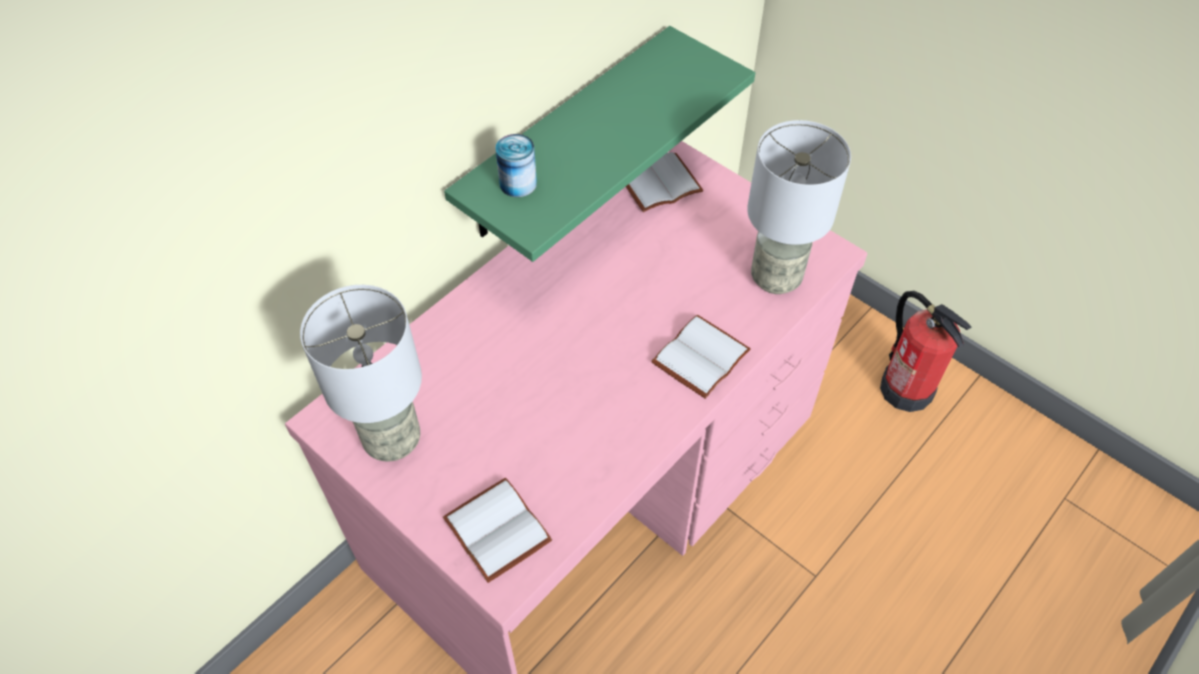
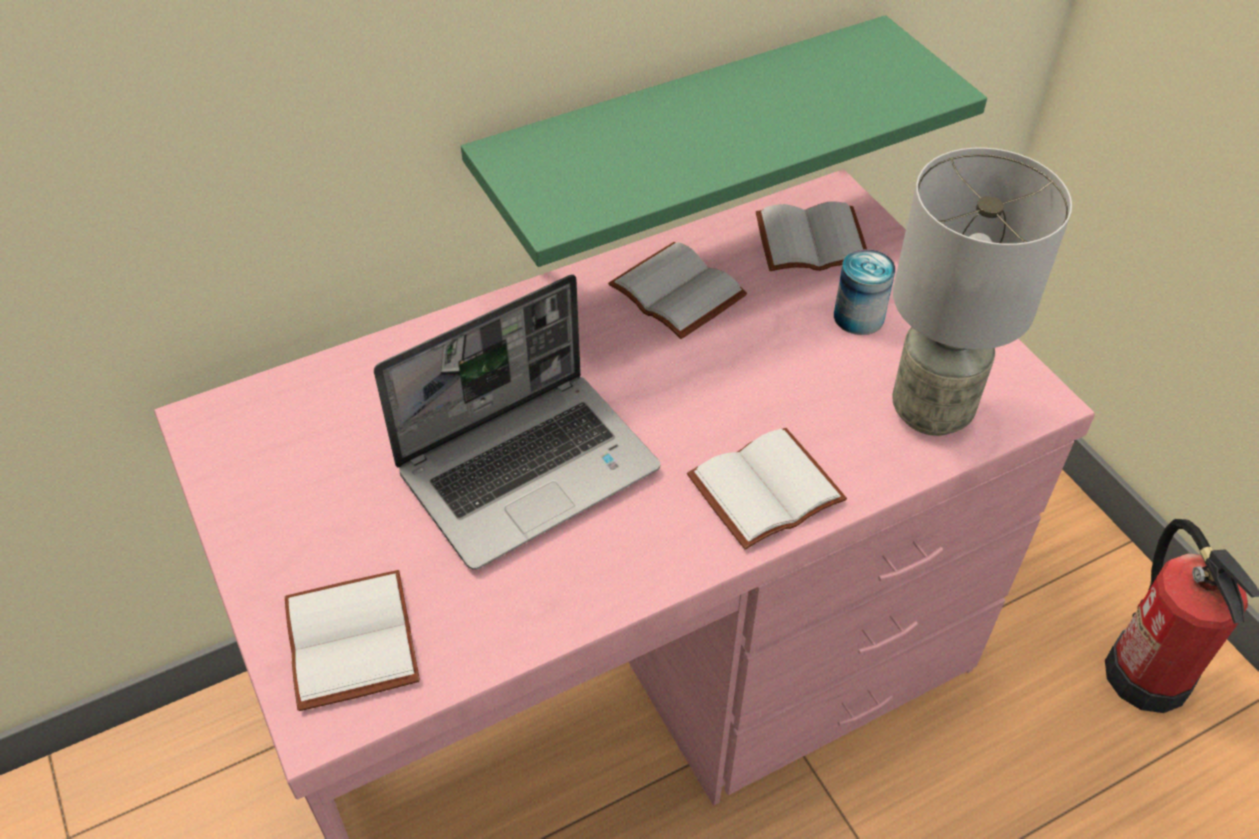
camera: 20 degrees right, 5 degrees down
(391, 441) = (274, 473): grey table lamp -> none
(518, 183) = (565, 160): can -> can (858, 317)
(553, 387) = (530, 468): none -> laptop
(589, 243) = (673, 293): none -> white book

